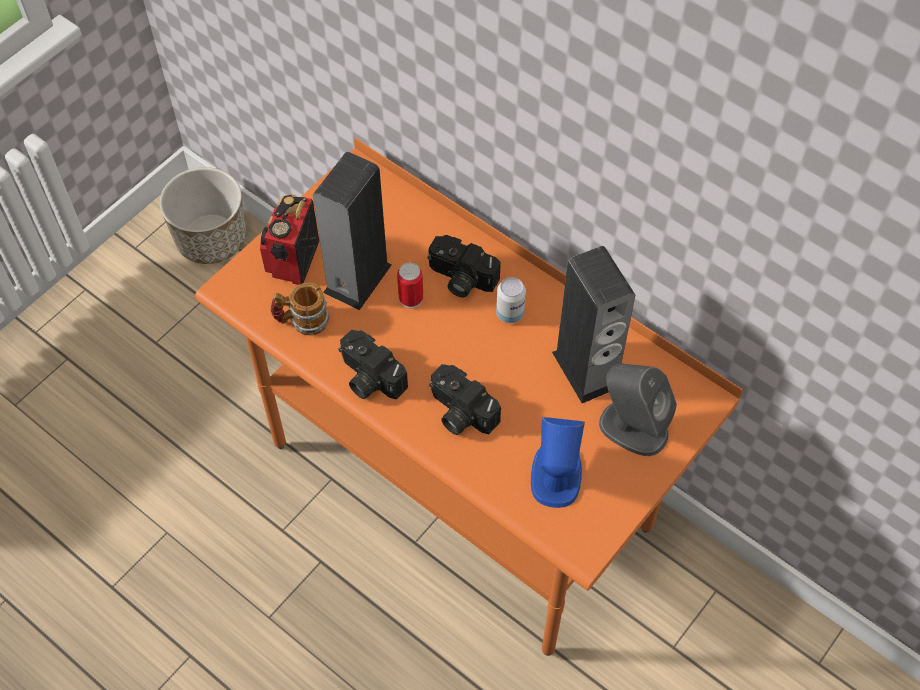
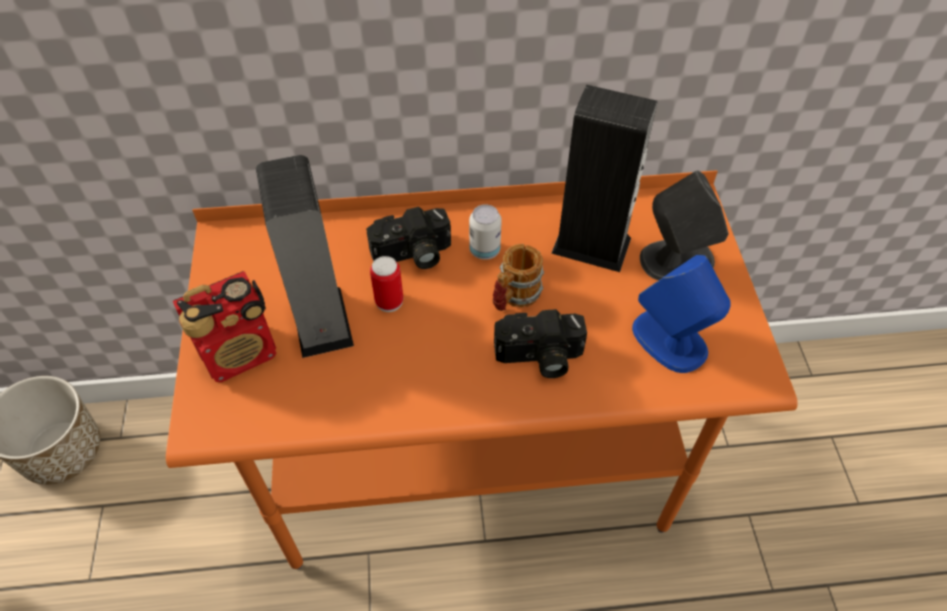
camera: 45 degrees left, 5 degrees down
(292, 260) = (240, 353): radio -> radio turned 90 degrees counterclockwise
(302, 321) = (309, 397): mug -> mug (514, 297)
(368, 378) = (429, 395): camera -> none

